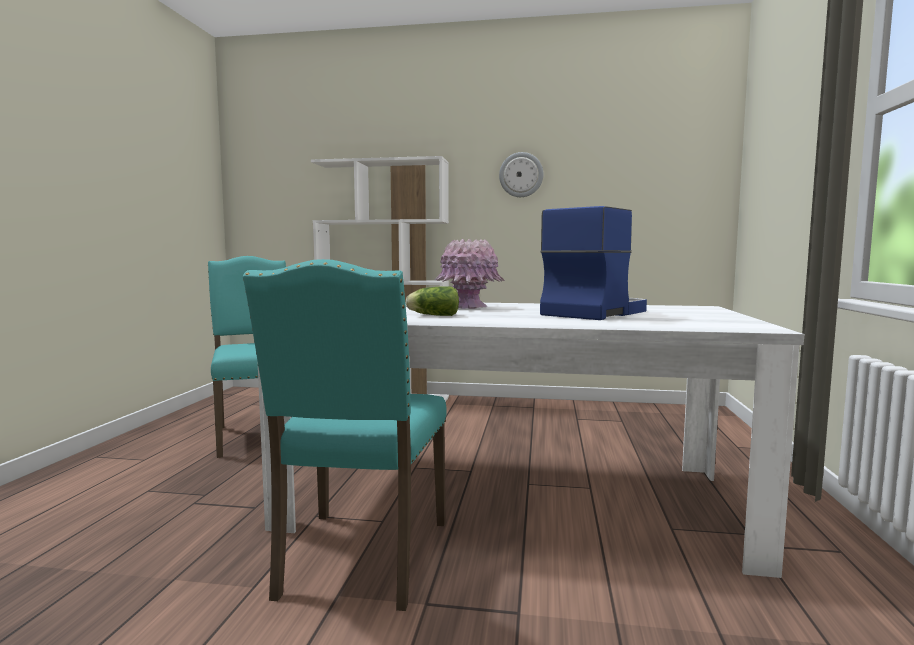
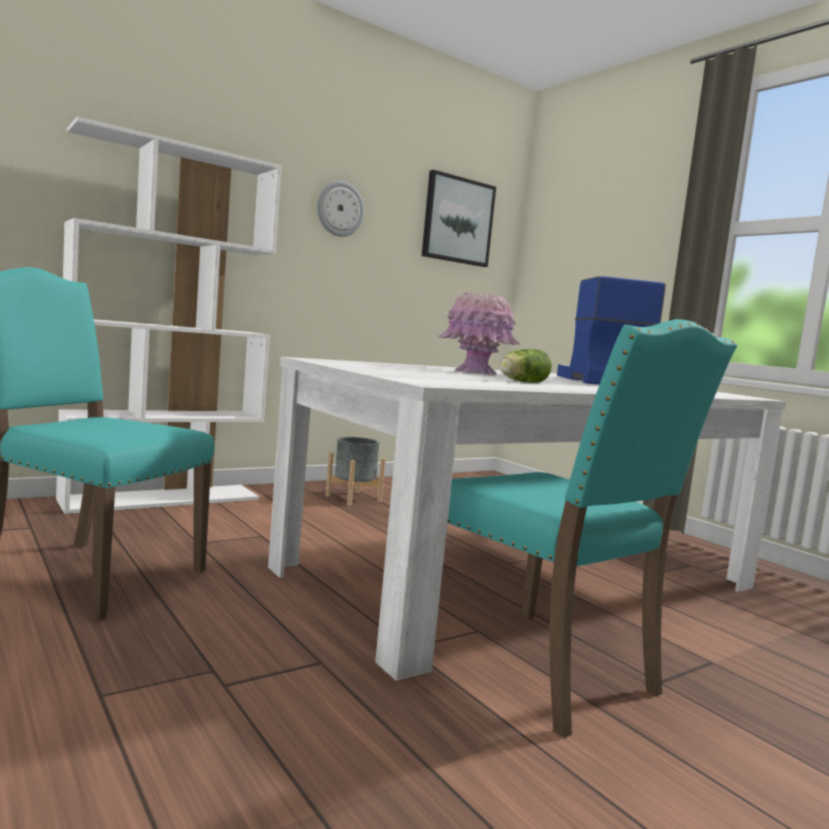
camera: 45 degrees left, 0 degrees up
(514, 414) = (353, 498): none -> grey planter
(650, 160) = (457, 220): none -> picture

